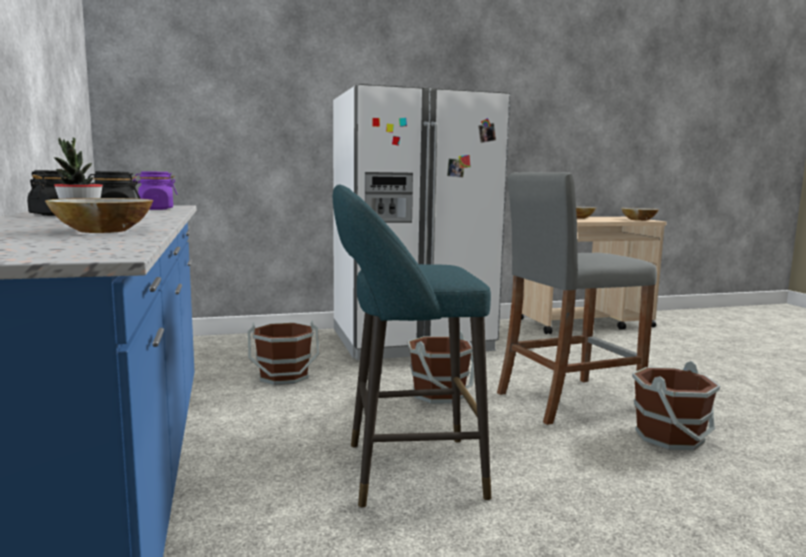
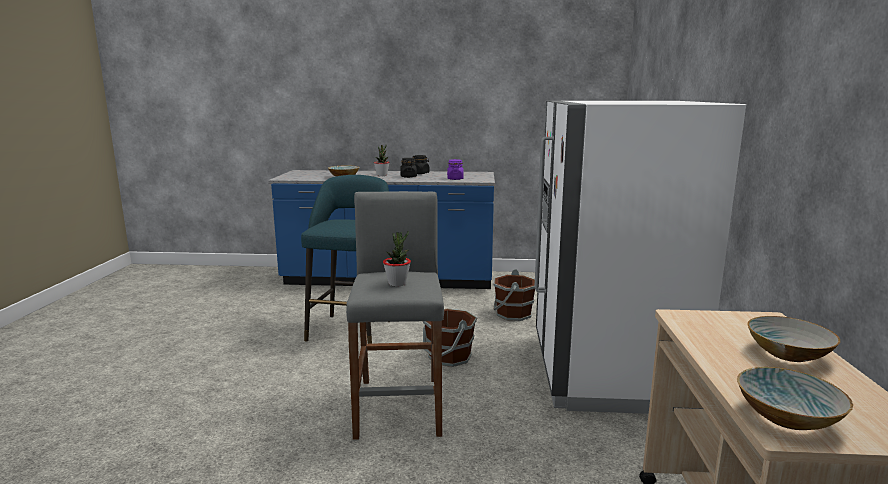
camera: 110 degrees right, 5 degrees up
(595, 253) = (397, 283): none -> potted plant
(670, 437) = (298, 426): brown bucket -> none

